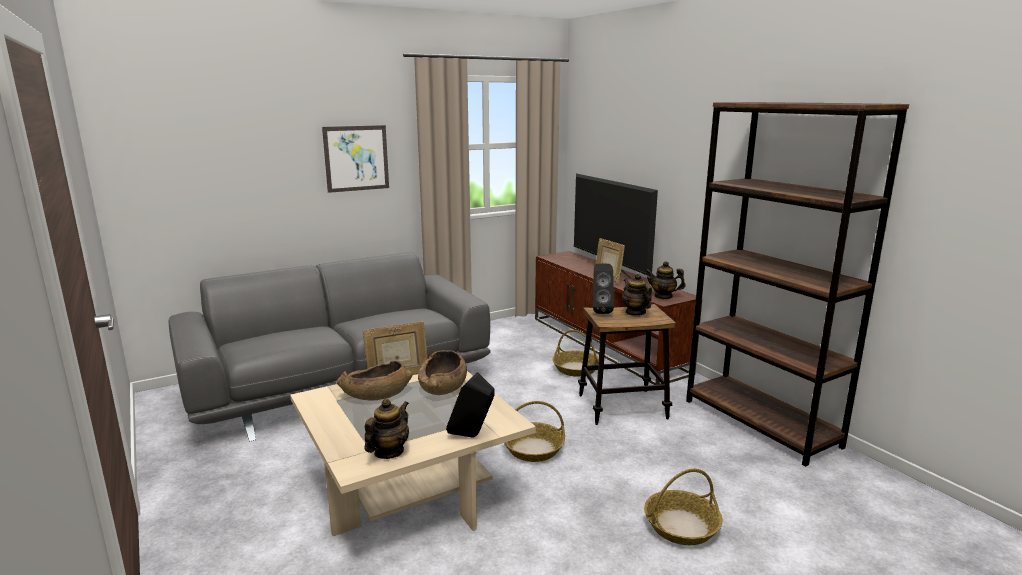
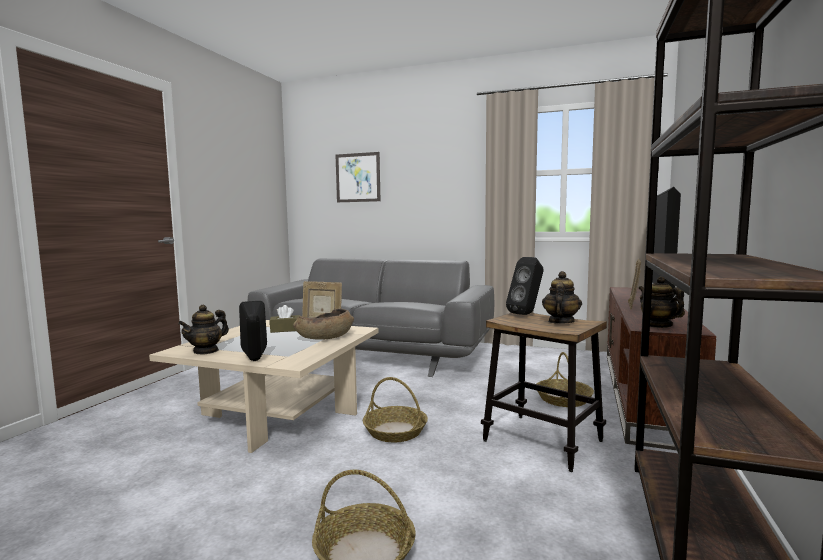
camera: 50 degrees right, 10 degrees down
(356, 158) = (439, 182): picture -> picture (358, 177)
(375, 395) = (286, 330): brown bowl -> brown tissue box
(388, 452) = (206, 351): teapot -> teapot turned 135 degrees clockwise

